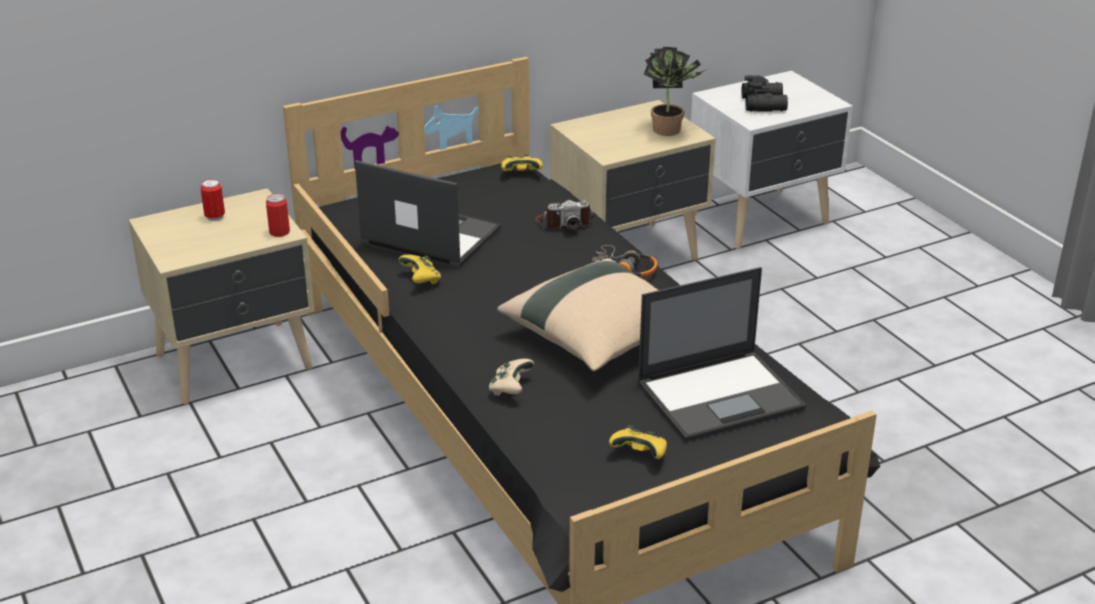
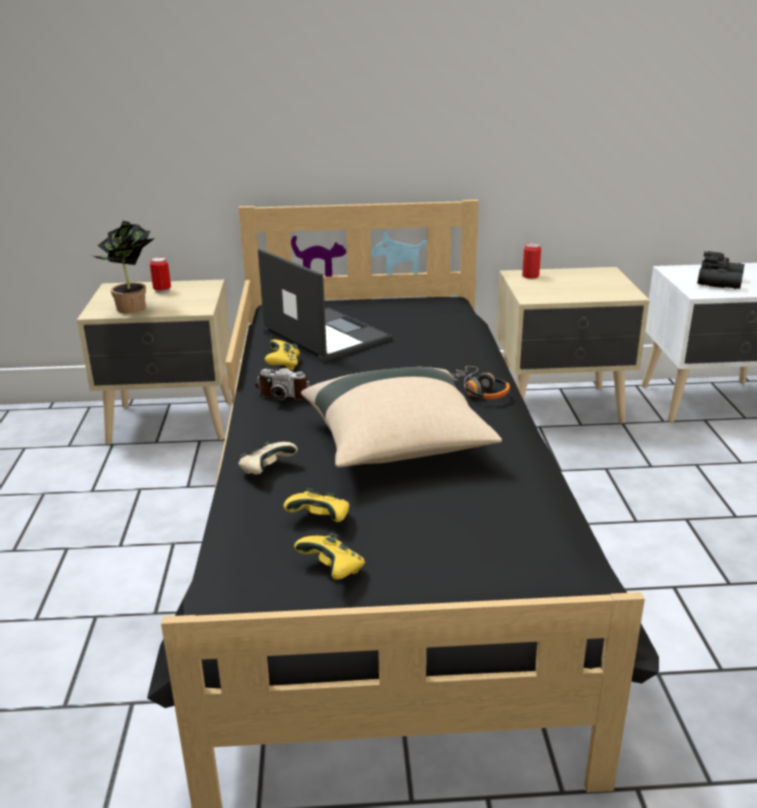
camera: 25 degrees right, 5 degrees down
(279, 232) = (196, 308): can -> can (530, 276)
(521, 174) = (451, 305): yellow game controller -> yellow game controller (321, 520)
(564, 222) = (454, 344): camera -> camera (286, 393)
(671, 130) = (608, 288): potted plant -> potted plant (133, 309)
(721, 395) = (479, 530): laptop -> none

